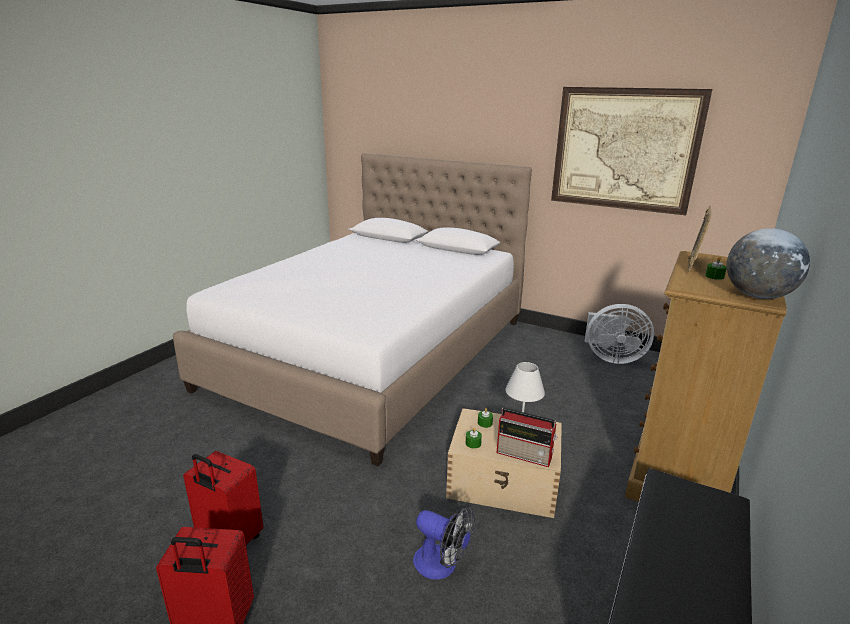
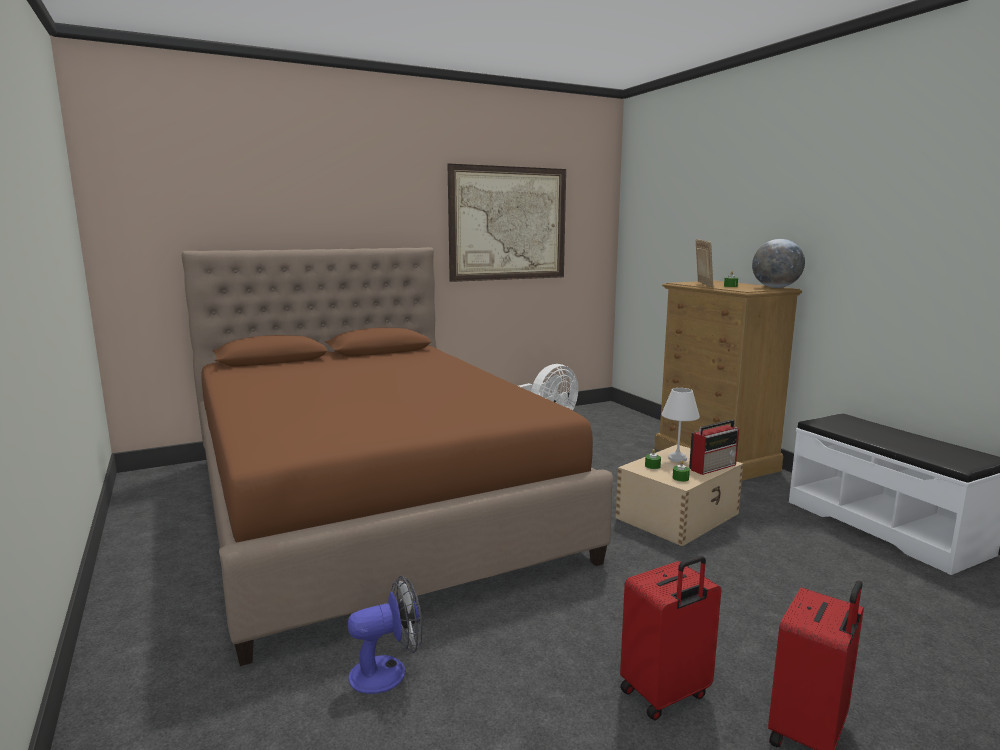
camera: 55 degrees left, 10 degrees down
(374, 352) = (371, 503): white bed -> brown bed
(442, 565) = (771, 575): fan -> fan (388, 671)
(693, 265) = (702, 285): picture frame -> picture frame turned 150 degrees counterclockwise

